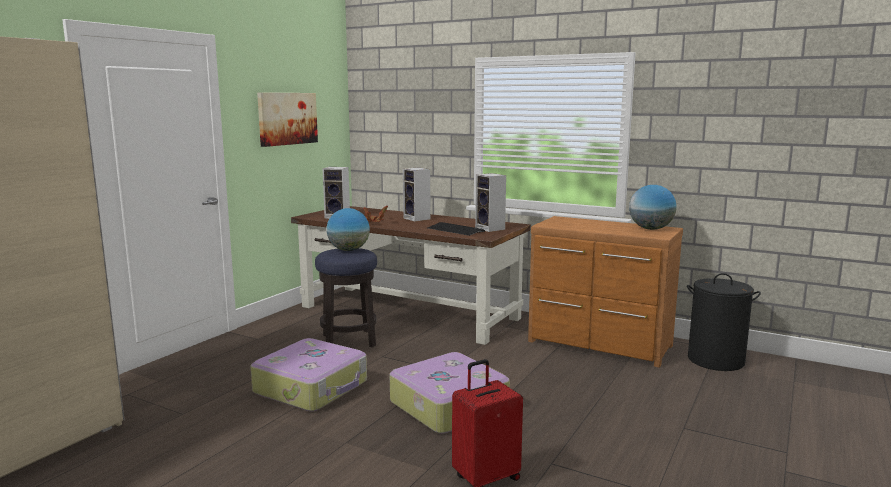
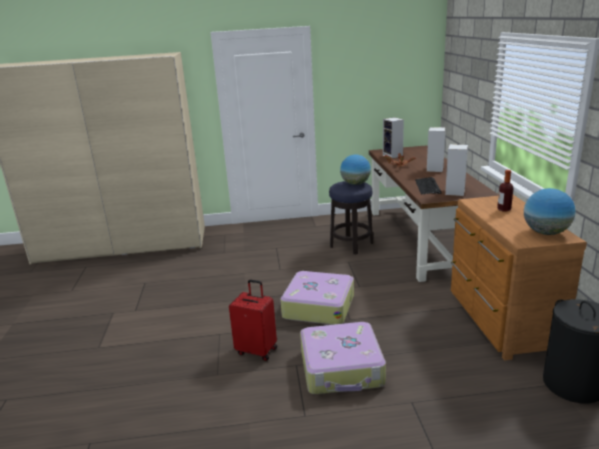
camera: 55 degrees right, 10 degrees up
(287, 118) = (372, 79): picture -> none
(312, 387) = (285, 264): suitcase -> suitcase (342, 368)
(583, 224) = (504, 209): none -> bottle

